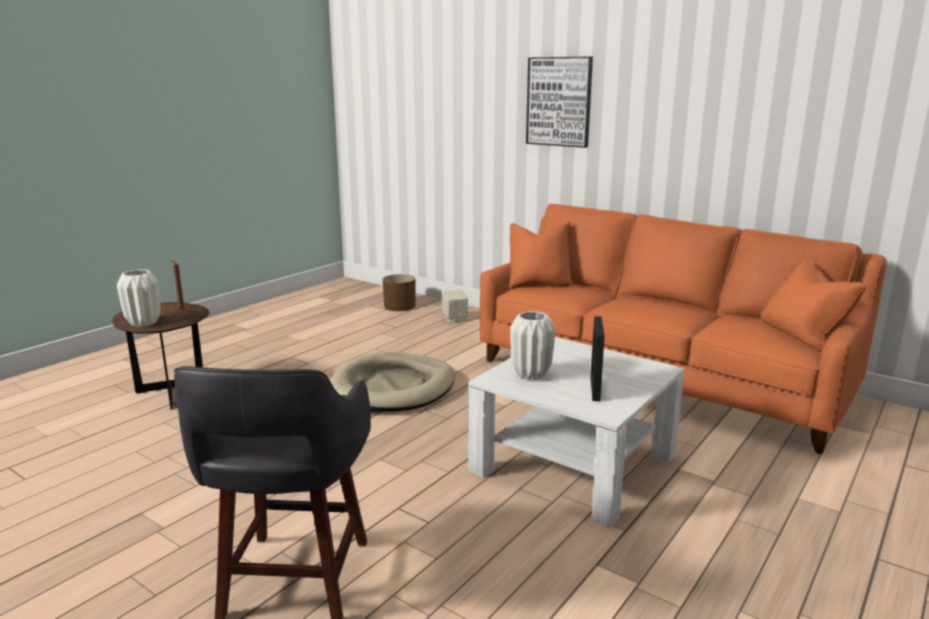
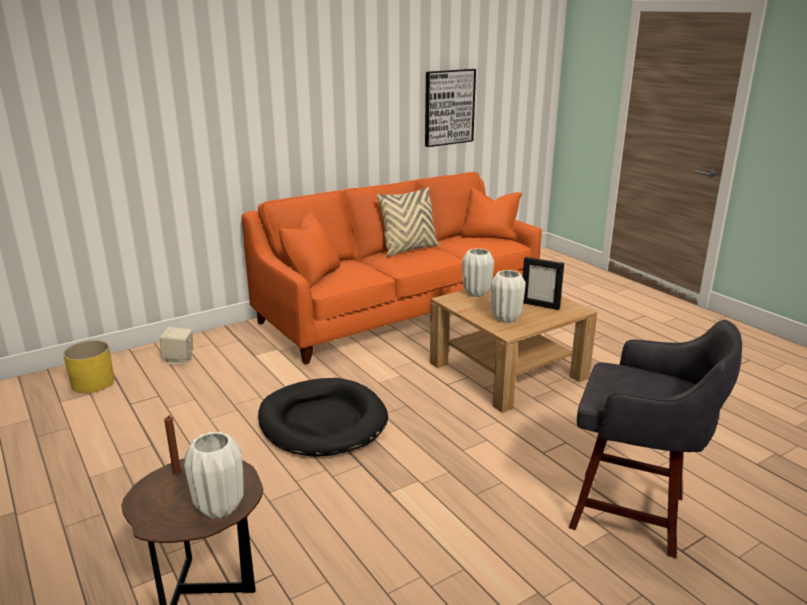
camera: 70 degrees left, 5 degrees up
(393, 387) = (322, 422): beige dog bed -> black dog bed
(400, 306) = (93, 383): brown planter -> yellow planter
(559, 102) = (228, 100): picture -> picture (449, 107)
(574, 463) = (507, 370): white coffee table -> brown coffee table
(590, 353) = (476, 293): none -> white vase
(667, 304) = (409, 249): none -> beige pillow

